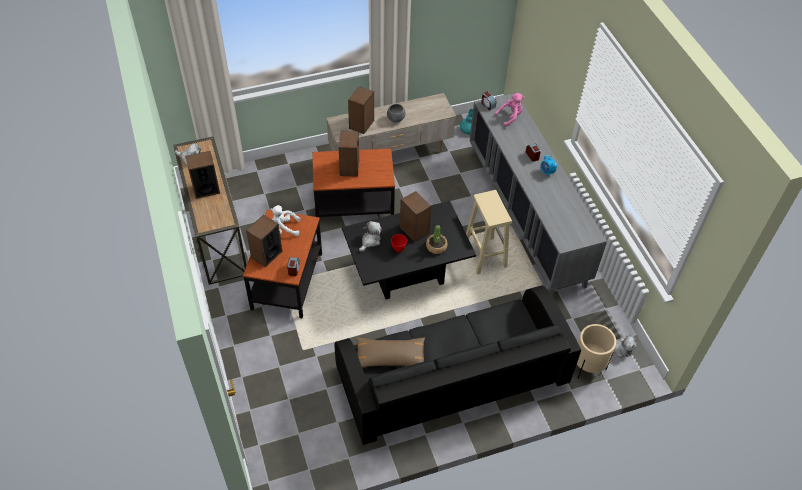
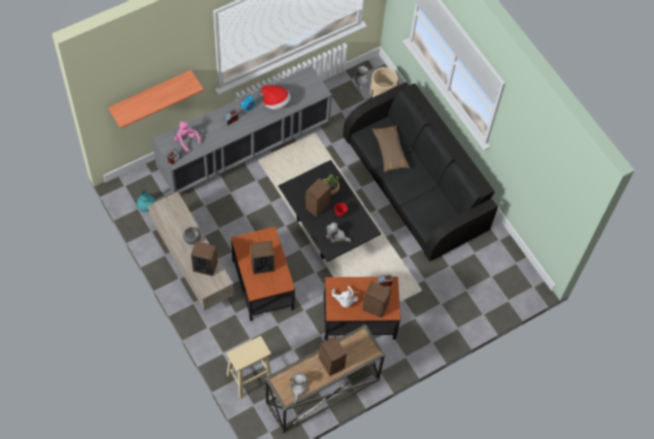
camera: 105 degrees left, 10 degrees up
(390, 356) = (428, 213): brown pillow -> brown pillow (390, 151)
(484, 255) = (294, 176): beige stool -> beige stool (249, 378)
(543, 51) = (150, 94): none -> shelf
(553, 197) = (275, 102): none -> hat

